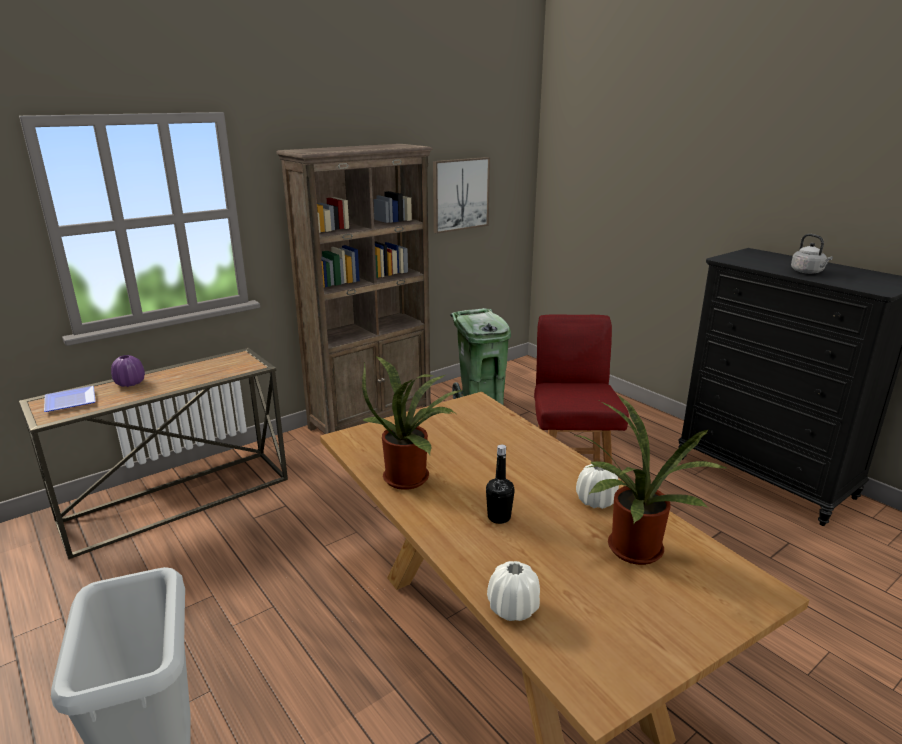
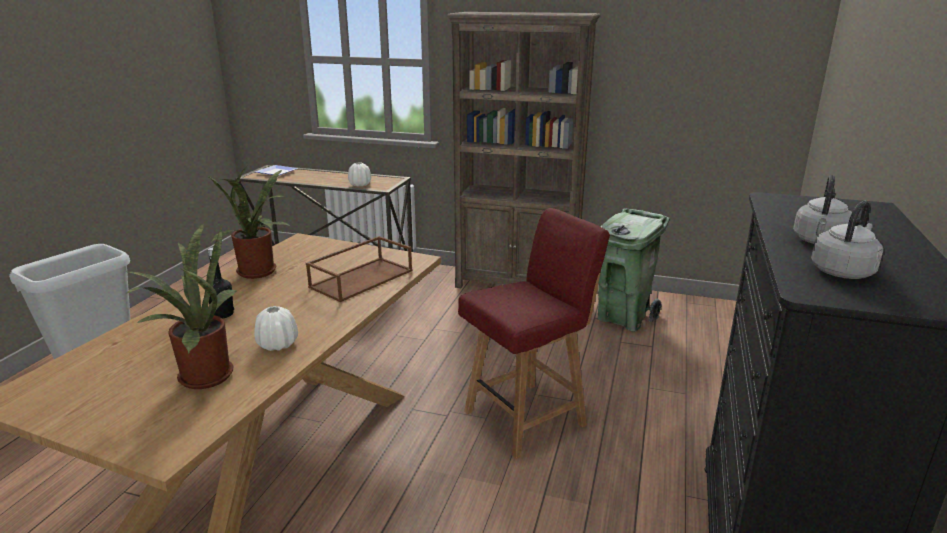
camera: 55 degrees right, 0 degrees up
(130, 383) = (315, 173): purple vase -> none
(460, 194) = (682, 79): picture -> none
(489, 433) = (362, 278): none -> brown tray
(513, 608) = (101, 347): white vase -> white vase (360, 184)
(854, 280) = (843, 271): none -> grey kettle

